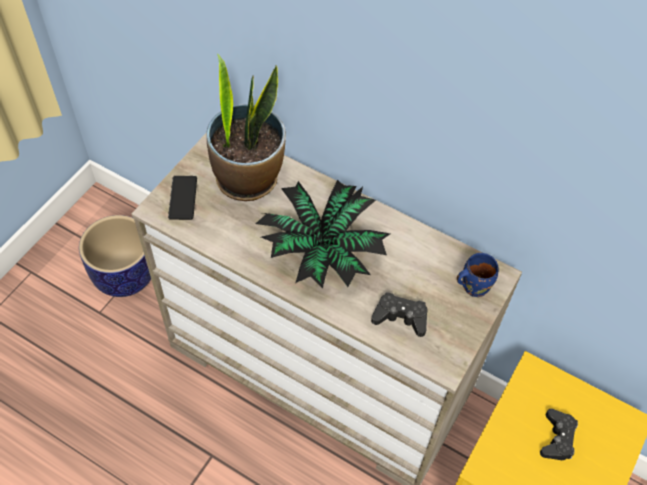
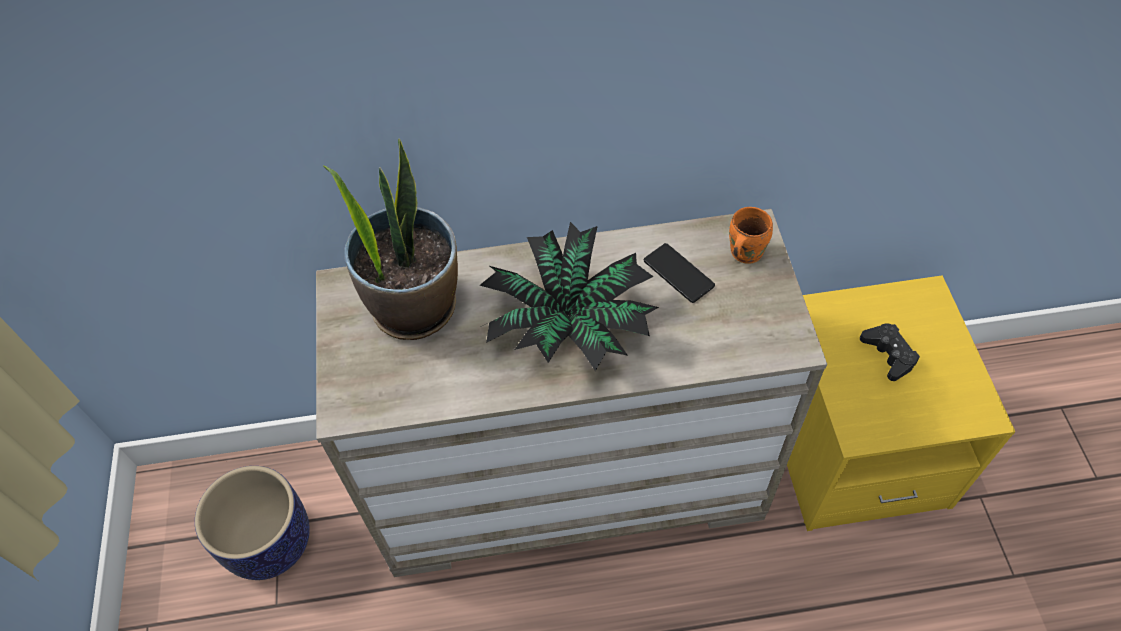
camera: 35 degrees left, 0 degrees up
(183, 198) = (361, 378): phone -> phone (678, 273)
(400, 317) = (710, 333): black game controller -> none
(473, 285) = (743, 252): blue mug -> orange mug

